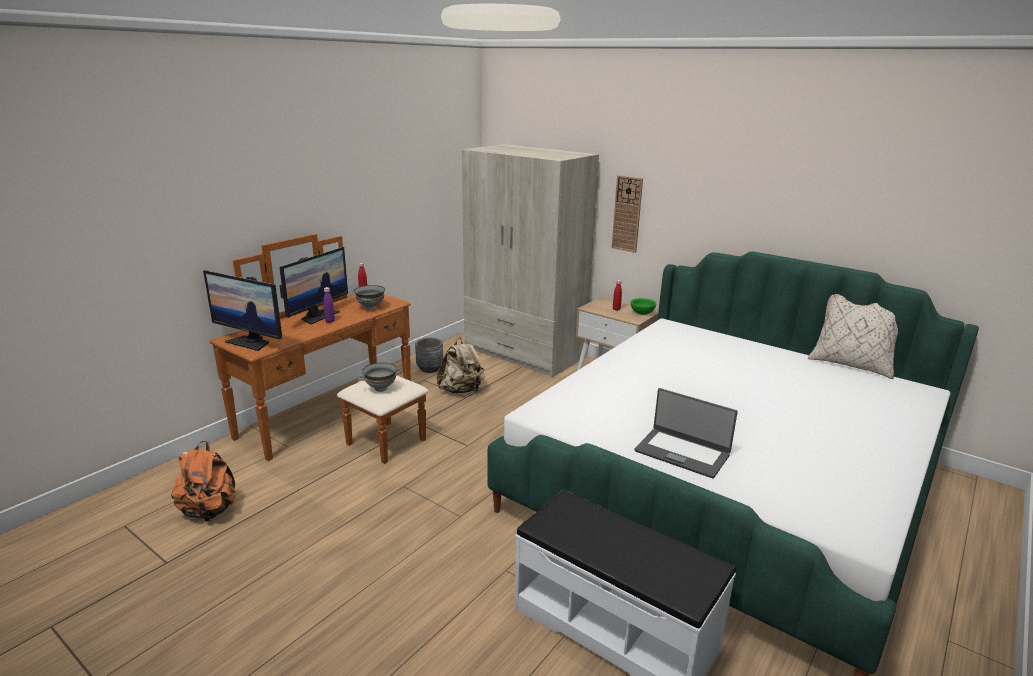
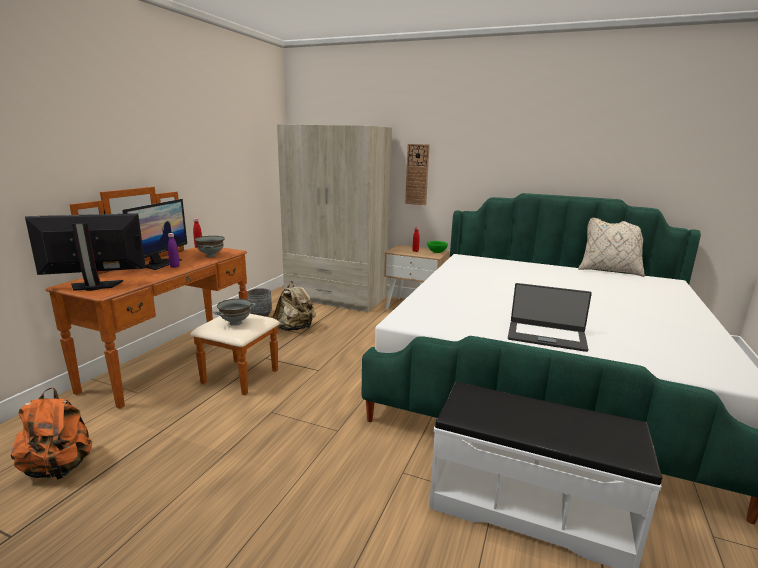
camera: 15 degrees left, 5 degrees down
(250, 342) = (95, 286): monitor -> monitor turned 150 degrees clockwise

